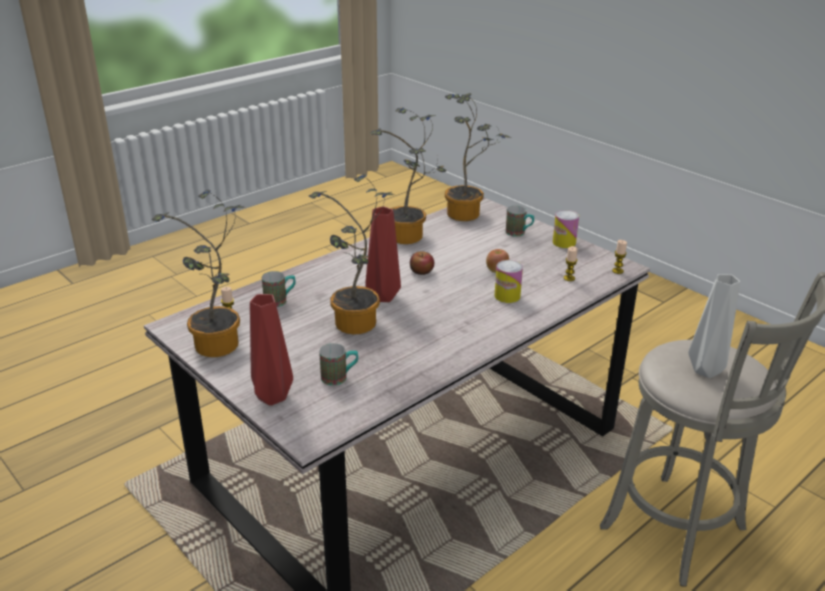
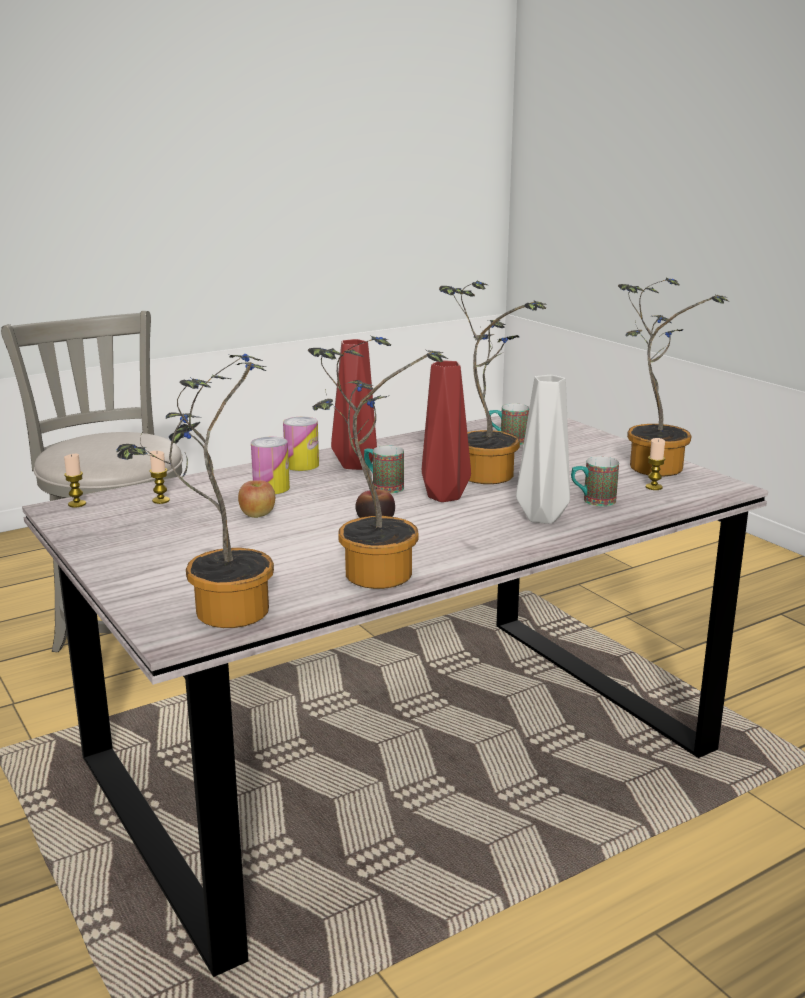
camera: 170 degrees left, 10 degrees down
(271, 396) = (577, 434): red vase -> red vase (357, 465)
(519, 233) = (159, 566): mug -> mug (382, 487)
(564, 242) = (100, 546): can -> can (302, 465)
(707, 370) = (112, 444): grey vase -> grey vase (539, 518)

